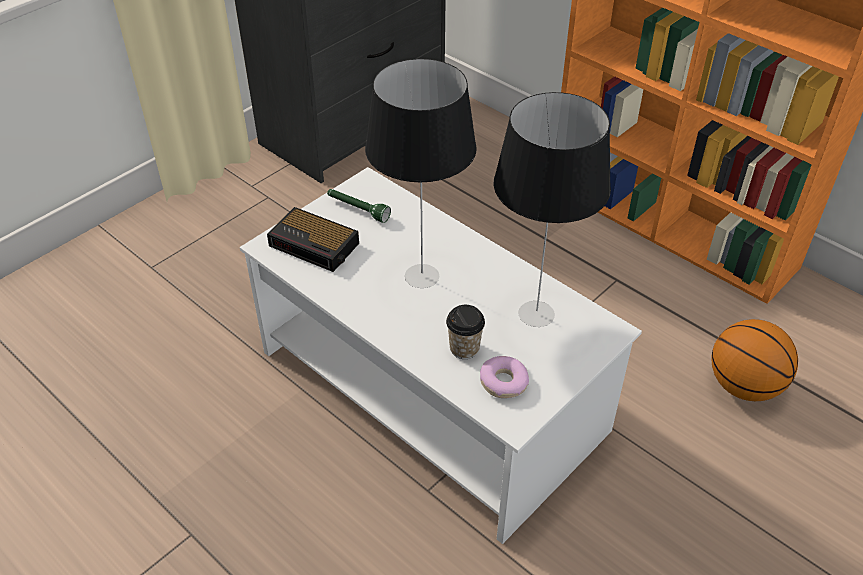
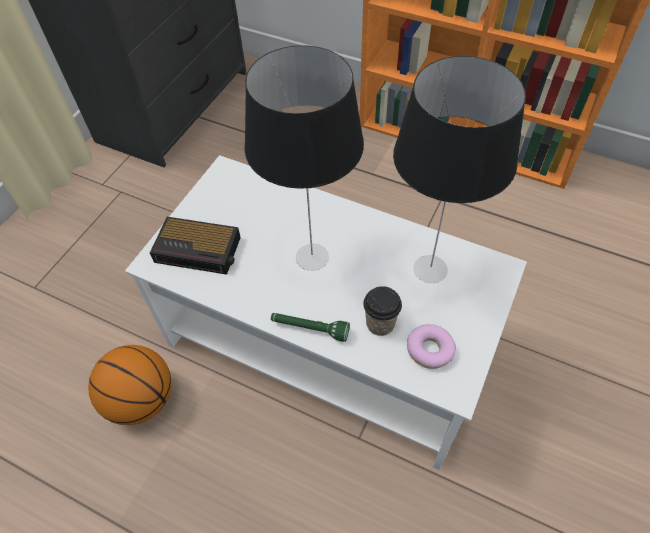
camera: 15 degrees left, 10 degrees up
(357, 209) = (226, 202): green flashlight -> green flashlight (309, 329)
(744, 385) = (574, 265): basketball -> basketball (141, 399)

